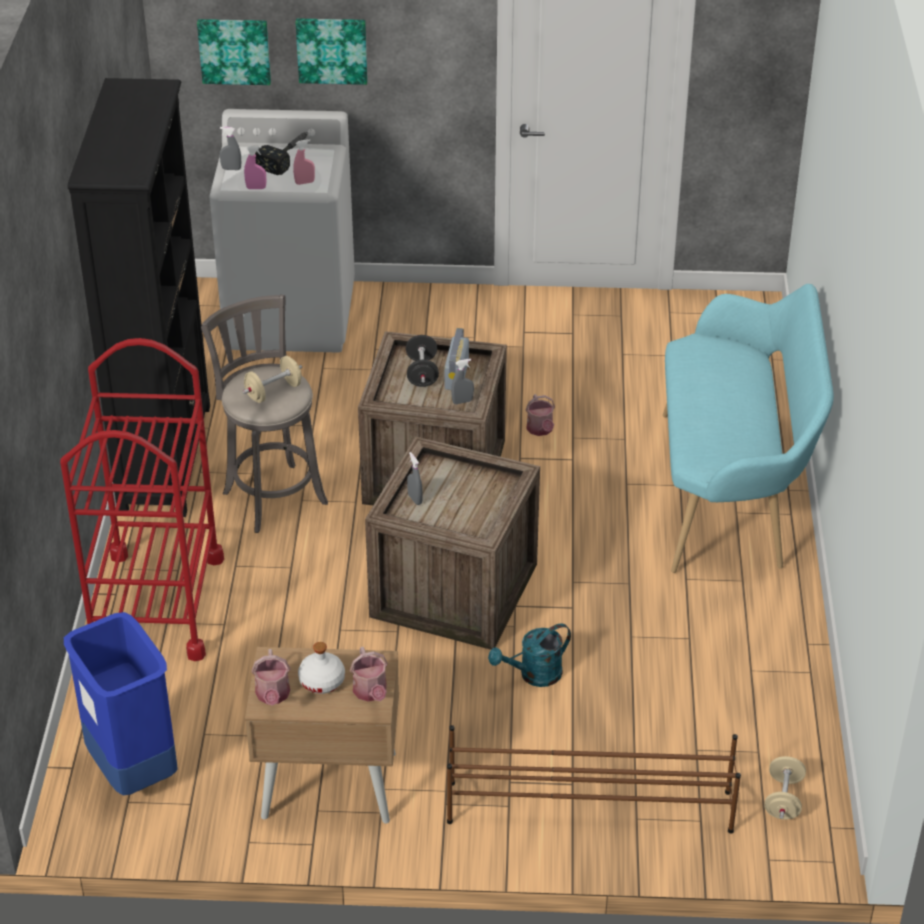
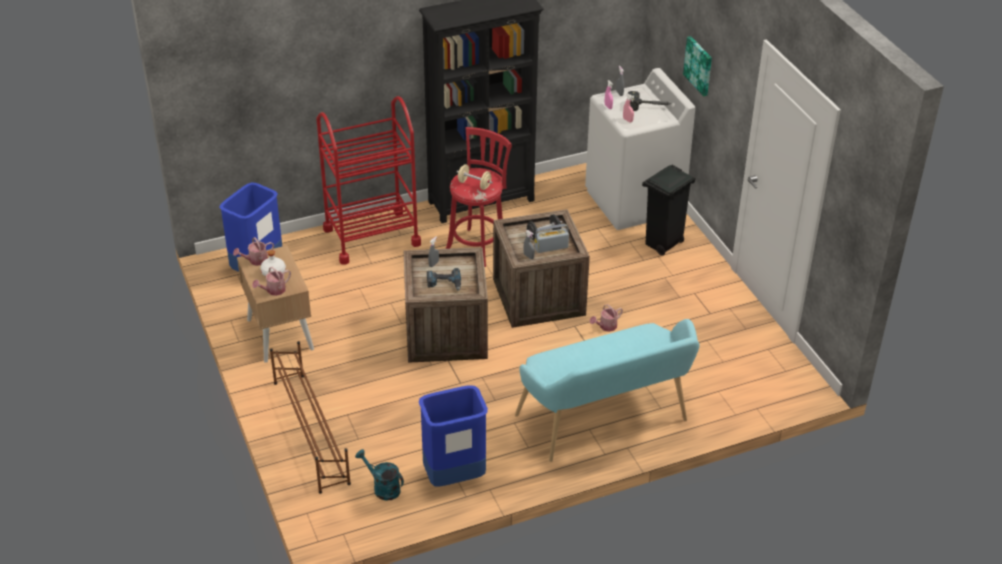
camera: 65 degrees right, 0 degrees up
(234, 50) = (670, 37): picture -> none
(272, 495) = (478, 246): grey stool -> red stool
(404, 323) = (662, 244): none -> black trash can
(469, 501) = (444, 283): none -> power drill
(534, 675) = (397, 383): turquoise watering can -> turquoise watering can (382, 488)
(767, 672) = (454, 477): none -> blue trash can
(783, 799) = (355, 508): beige dumbbell -> none

